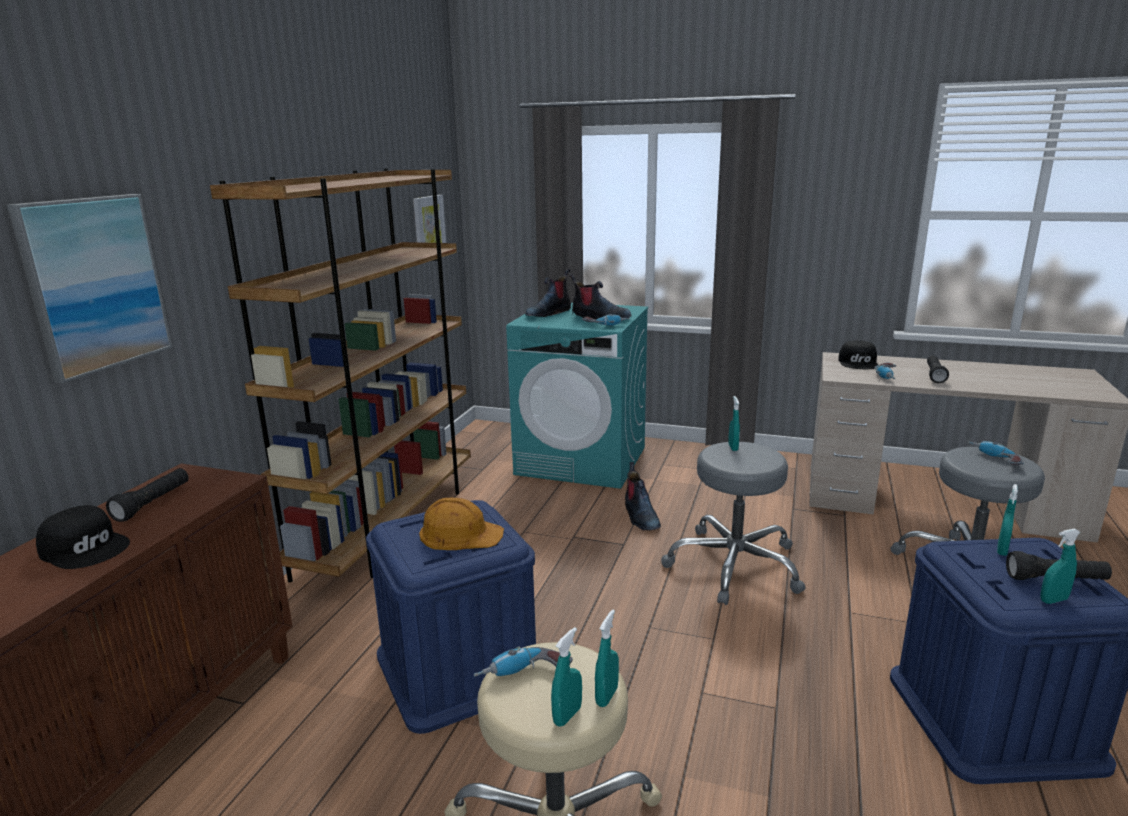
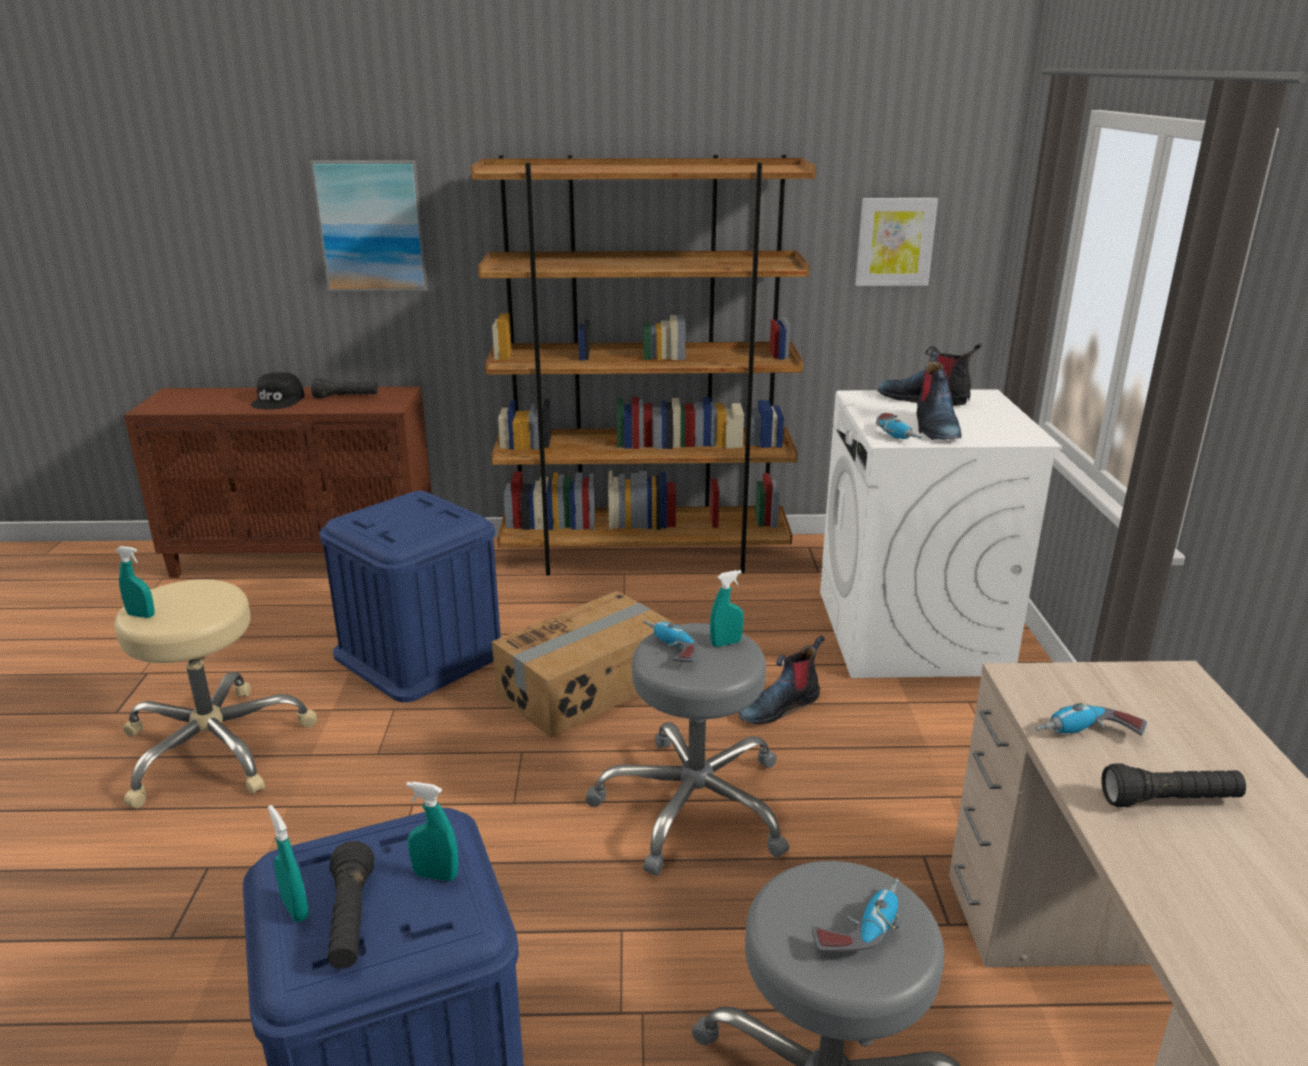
camera: 70 degrees right, 5 degrees up
(460, 533) = (406, 523): orange hard hat -> none
(523, 676) = (193, 591): power drill -> power drill (668, 649)
(575, 584) = (587, 687): none -> cardboard box
(582, 461) = (911, 633): turquoise washing machine -> white washing machine
(606, 696) = (161, 627): turquoise spray bottle -> none
(859, 363) = (1158, 702): black cap -> none

